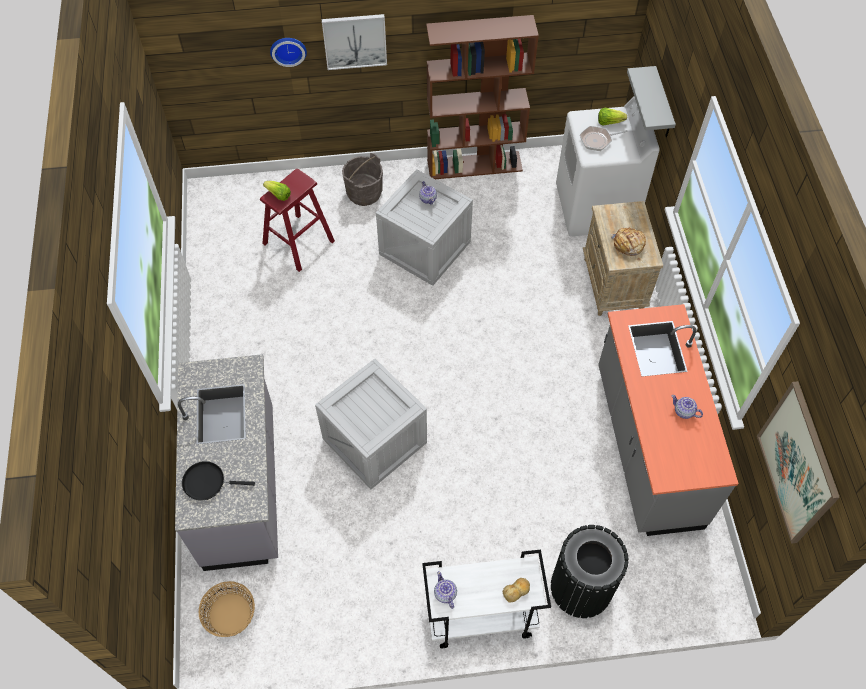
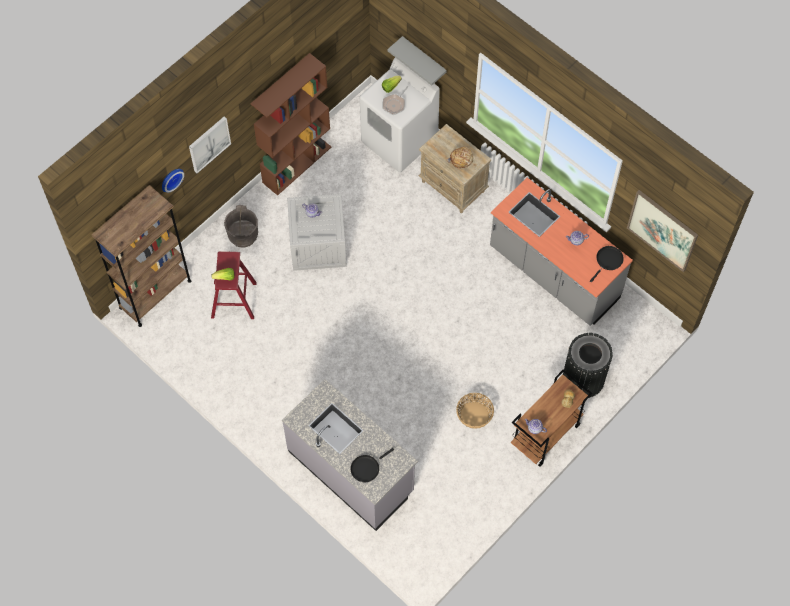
camera: 40 degrees left, 5 degrees up
(229, 614) = (413, 540): basket -> basket (474, 415)
(237, 190) = (155, 294): none -> brown bookcase
(374, 440) = (401, 386): crate -> none
(480, 617) = (545, 435): white cart -> brown cart
(704, 462) = (608, 261): none -> black frying pan

